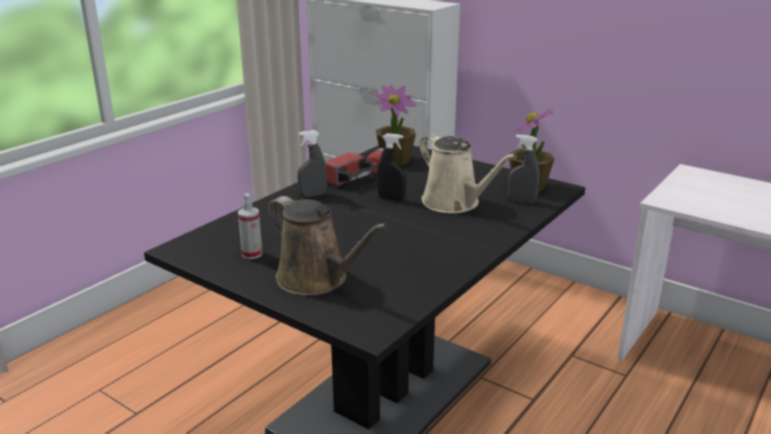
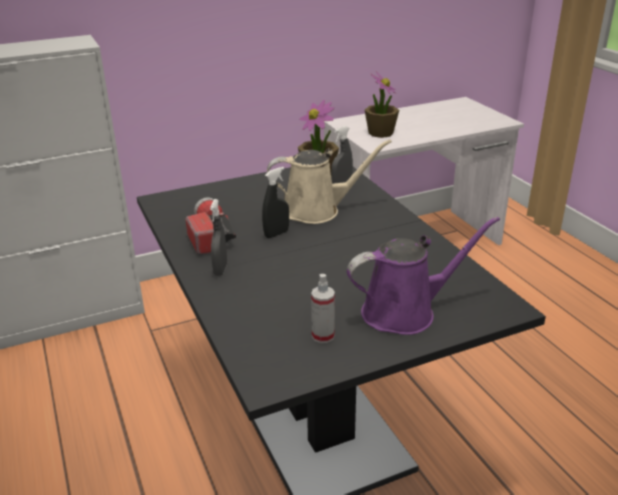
camera: 60 degrees left, 5 degrees up
(317, 280) = (405, 312): brown watering can -> purple watering can
(395, 160) = (191, 208): potted plant -> potted plant (380, 133)

